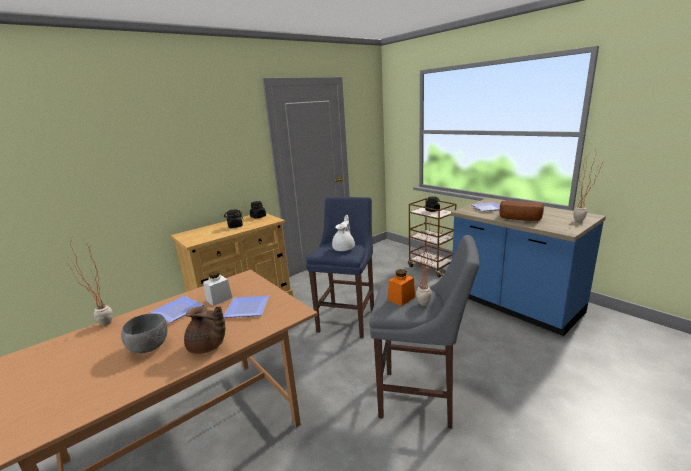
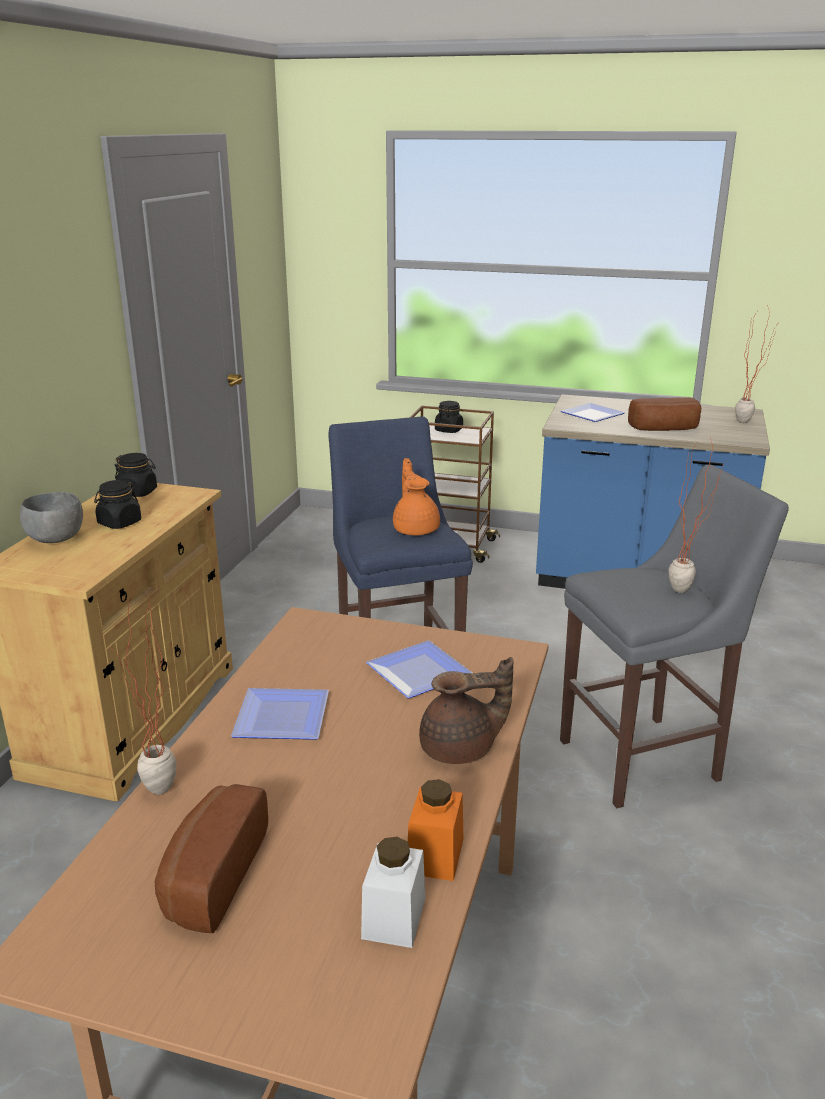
camera: 35 degrees left, 5 degrees up
(63, 362) = (210, 876): none -> bread
(150, 347) = (351, 787): grey bowl -> grey bowl (56, 539)
(219, 299) = (331, 674): white jar -> white jar (394, 918)
(344, 248) = (416, 528): white teapot -> orange teapot
(401, 299) = (639, 590): orange jar -> orange jar (435, 855)

